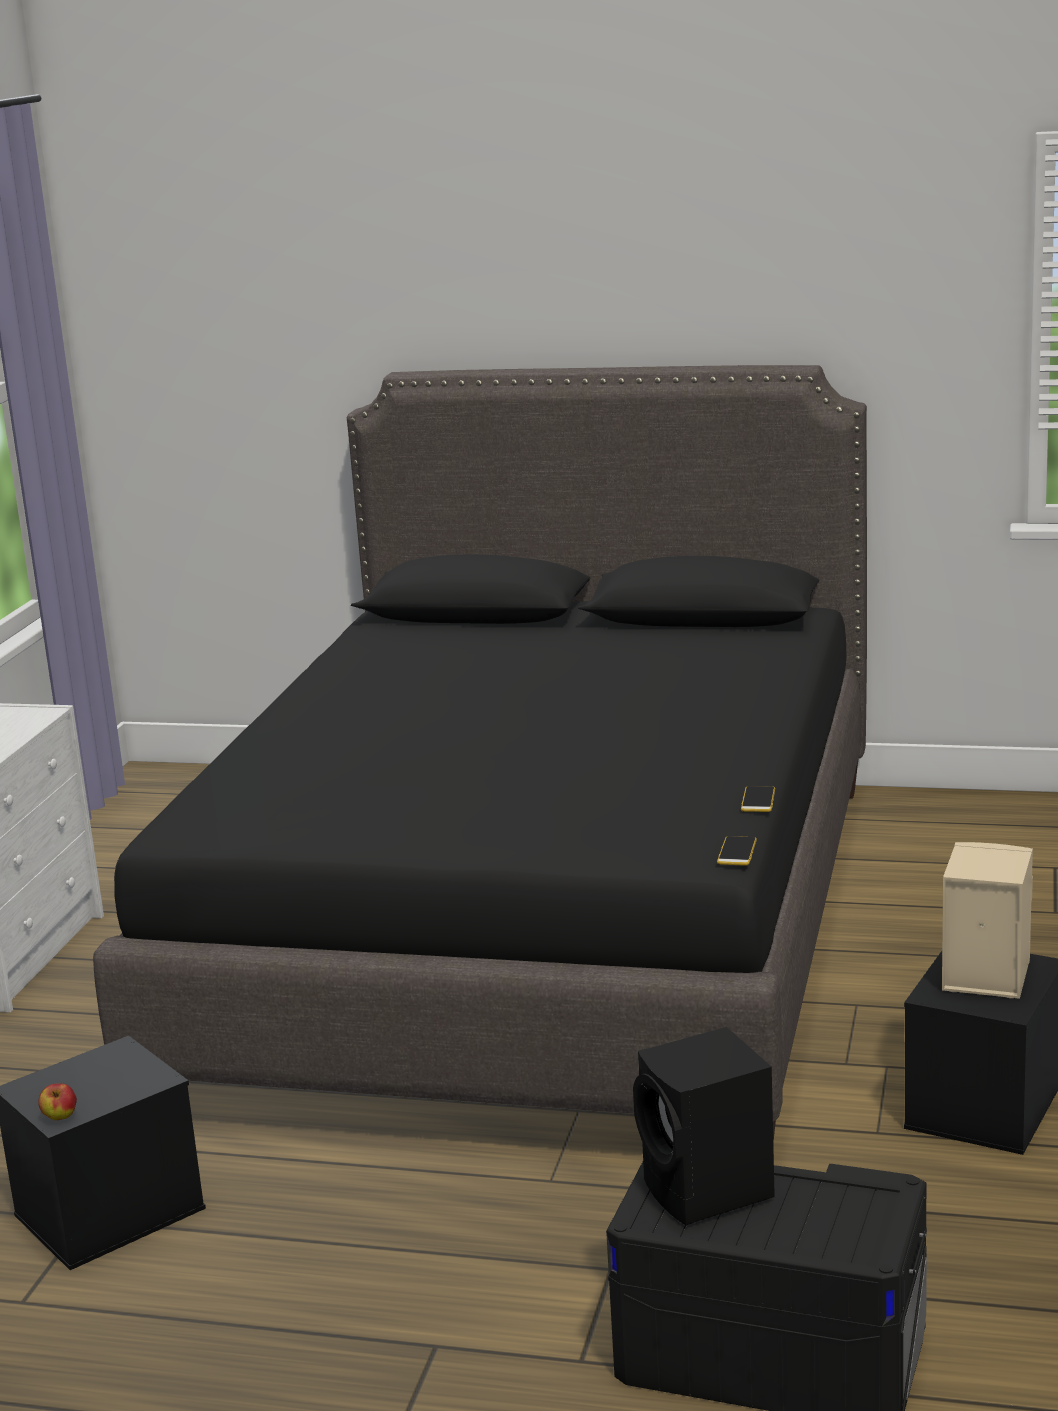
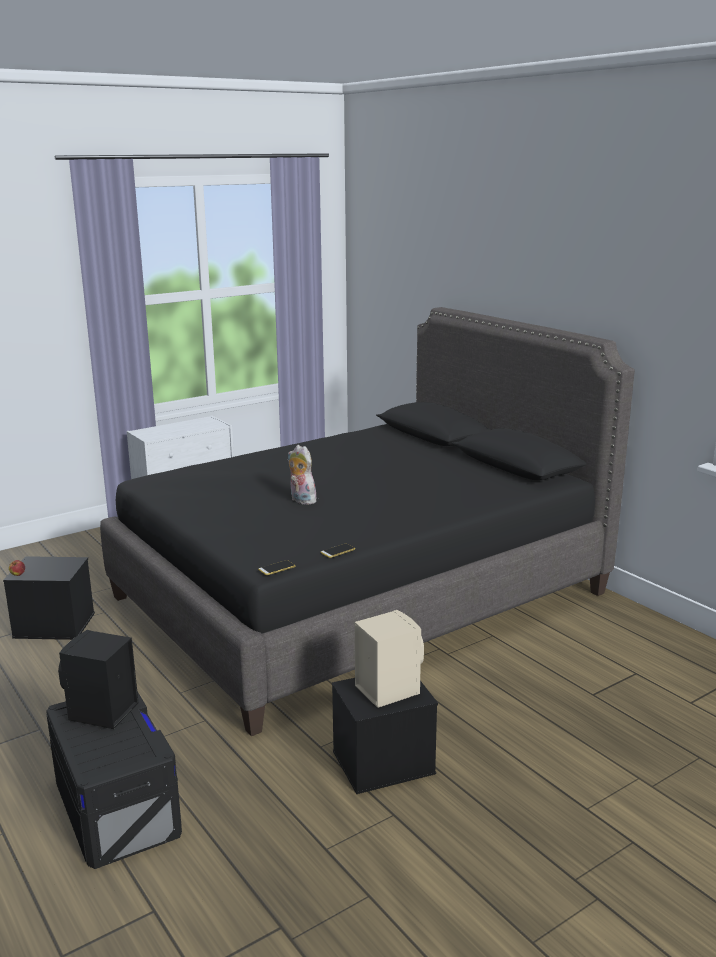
camera: 40 degrees right, 0 degrees up
(526, 763) = (301, 500): none -> plush toy

